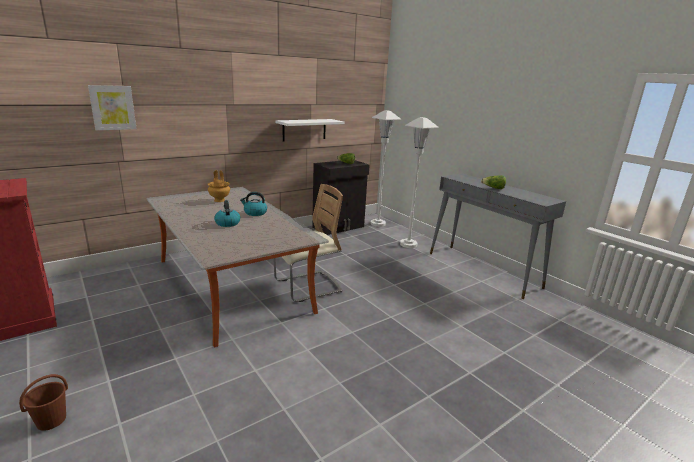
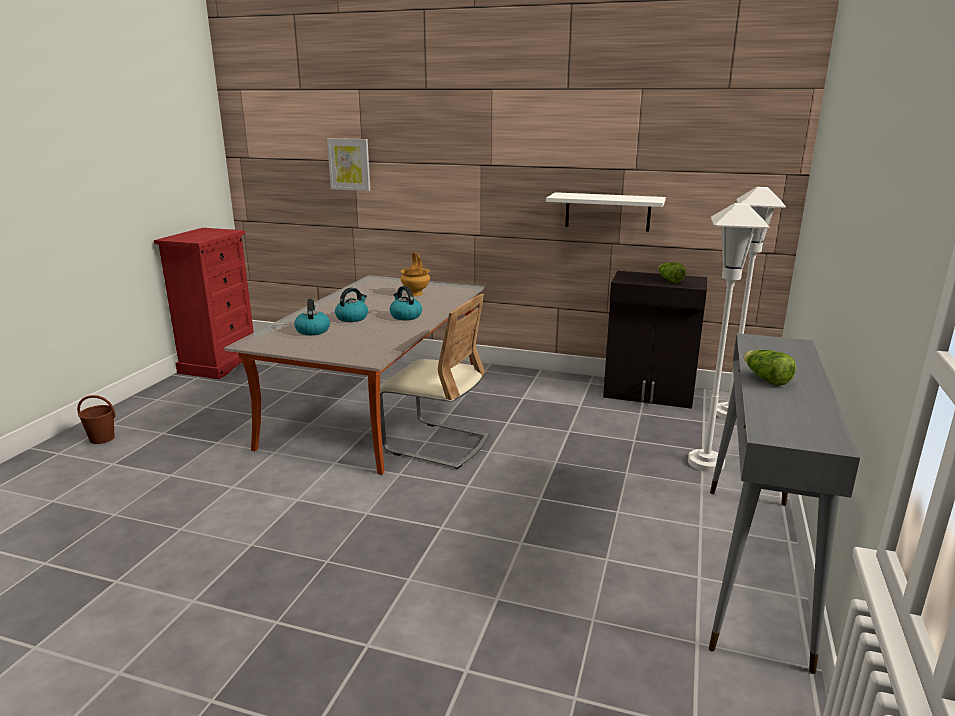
camera: 55 degrees right, 0 degrees up
(228, 237) = (312, 330): none -> kettle

